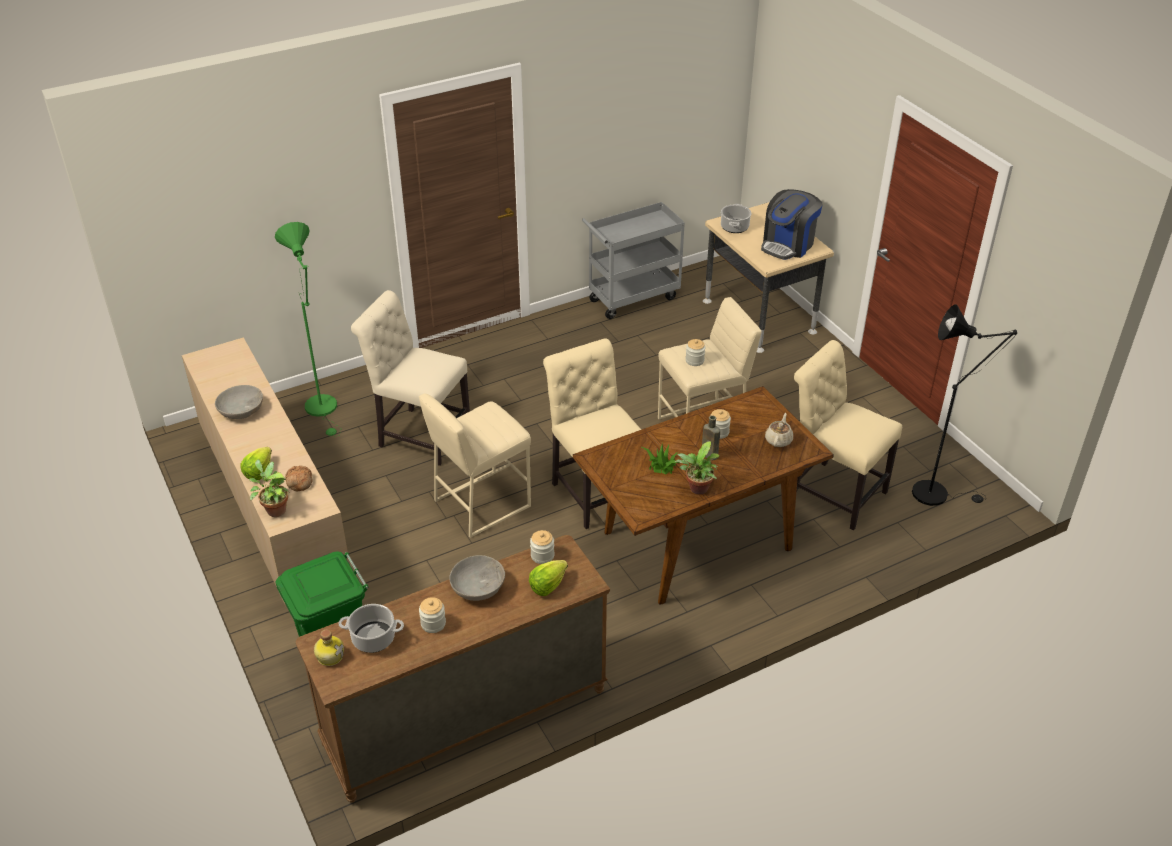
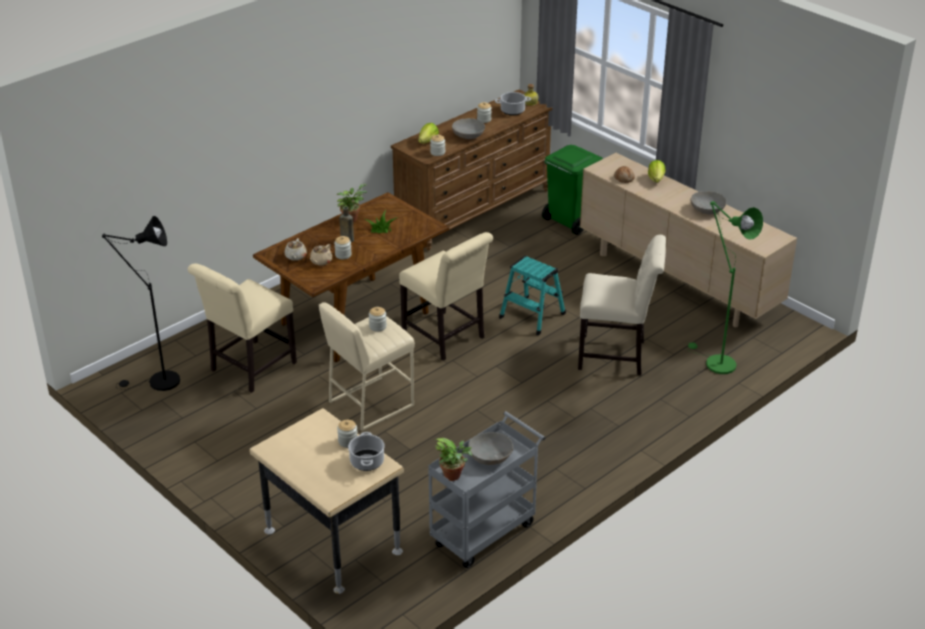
camera: 165 degrees right, 5 degrees down
(274, 509) = (626, 164): potted plant -> potted plant (454, 476)
(481, 504) = (532, 315): beige stool -> turquoise step ladder
(628, 233) = (490, 456): none -> grey bowl
(748, 243) = (348, 441): none -> jar
(748, 427) = (321, 261): none -> beige teapot
(788, 245) = (301, 447): coffee machine -> none
(832, 492) = (249, 369): beige chair -> beige chair turned 105 degrees clockwise

